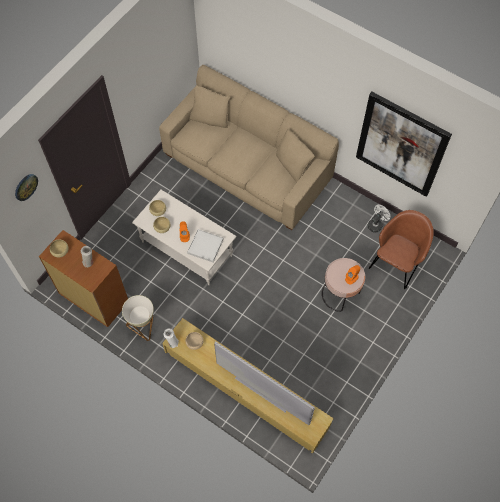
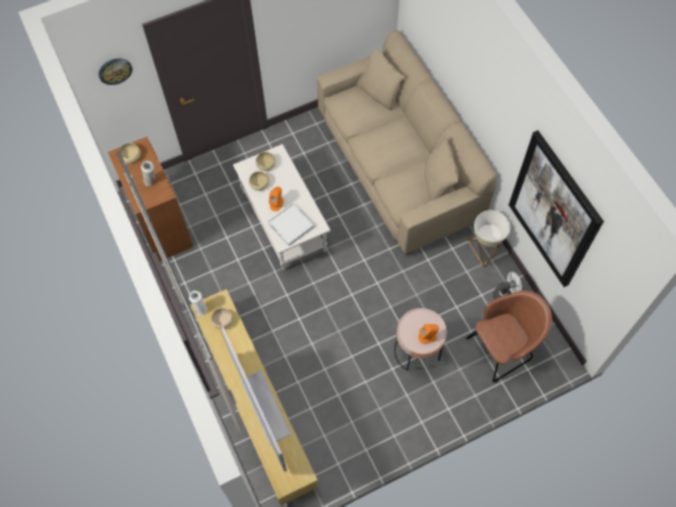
camera: 30 degrees right, 0 degrees up
(143, 326) = (191, 279): planter -> planter (484, 249)

